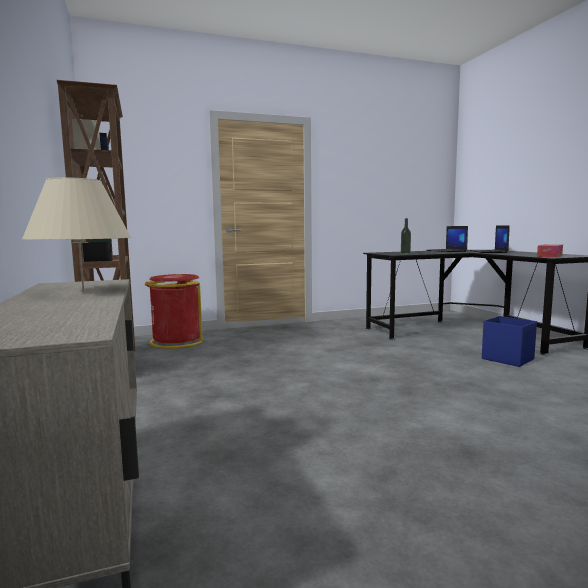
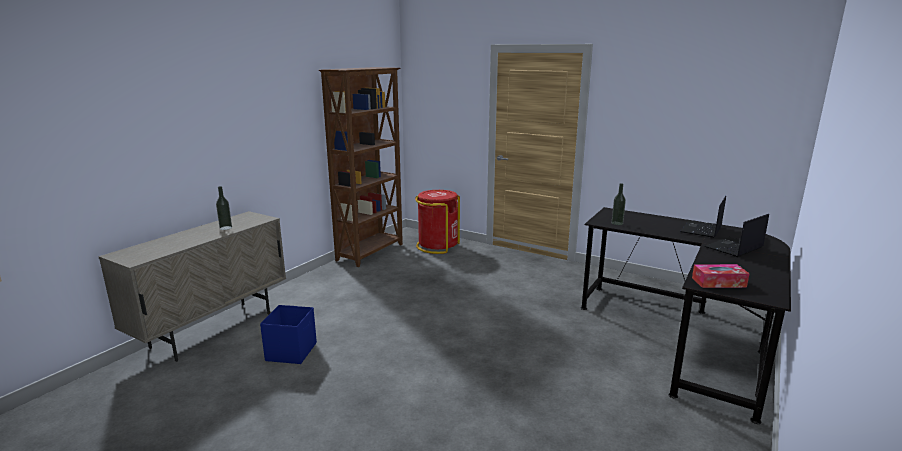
camera: 50 degrees right, 10 degrees up
(83, 291) = (225, 228): beige table lamp -> bottle
(507, 359) = (614, 377): blue storage box -> blue storage box (292, 351)

